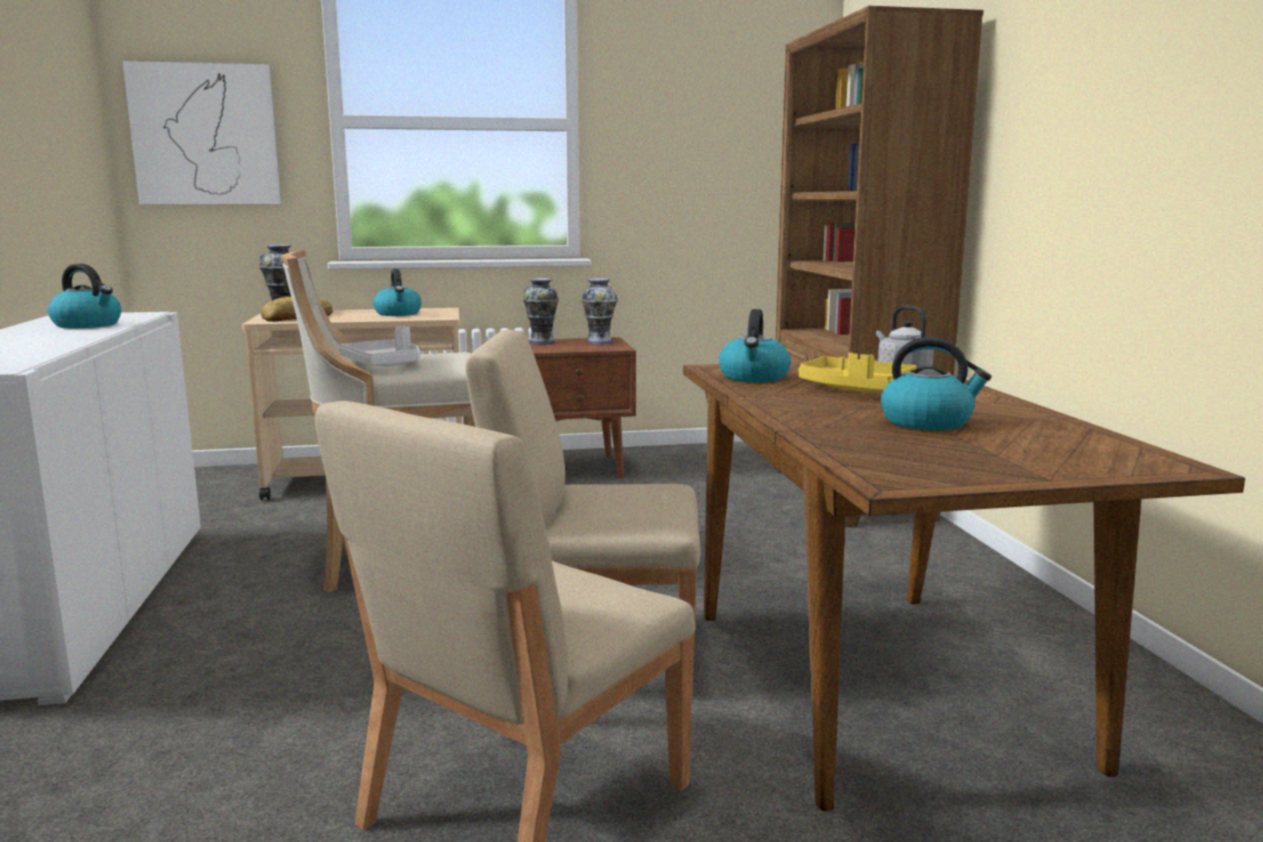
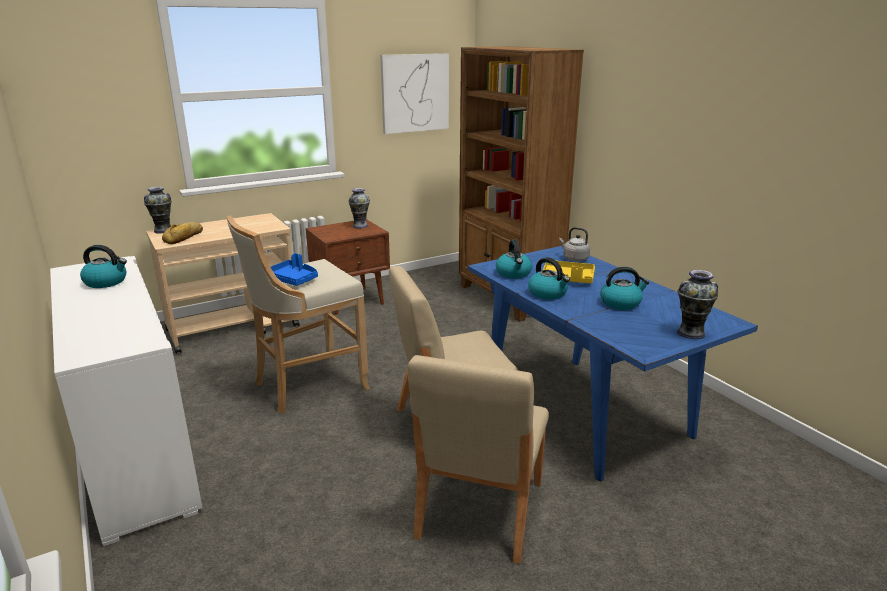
camera: 20 degrees left, 10 degrees up
(205, 135) = (84, 113): picture -> picture (415, 93)
(384, 365) = (293, 279): white tray -> blue tray
(398, 314) = (244, 225): kettle -> kettle (548, 293)
(541, 342) = (326, 229): vase -> vase (691, 333)
(875, 680) = (584, 411): brown dining table -> blue dining table

